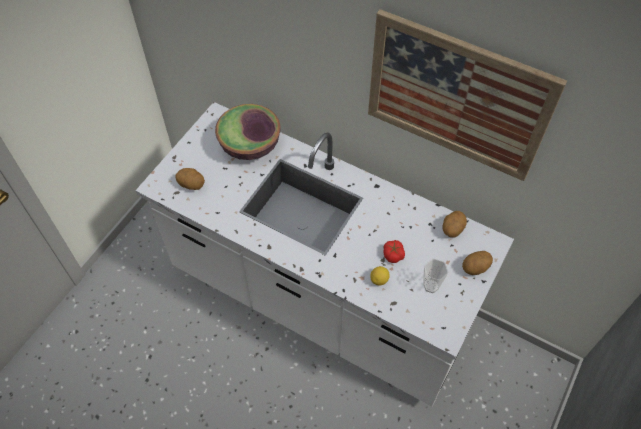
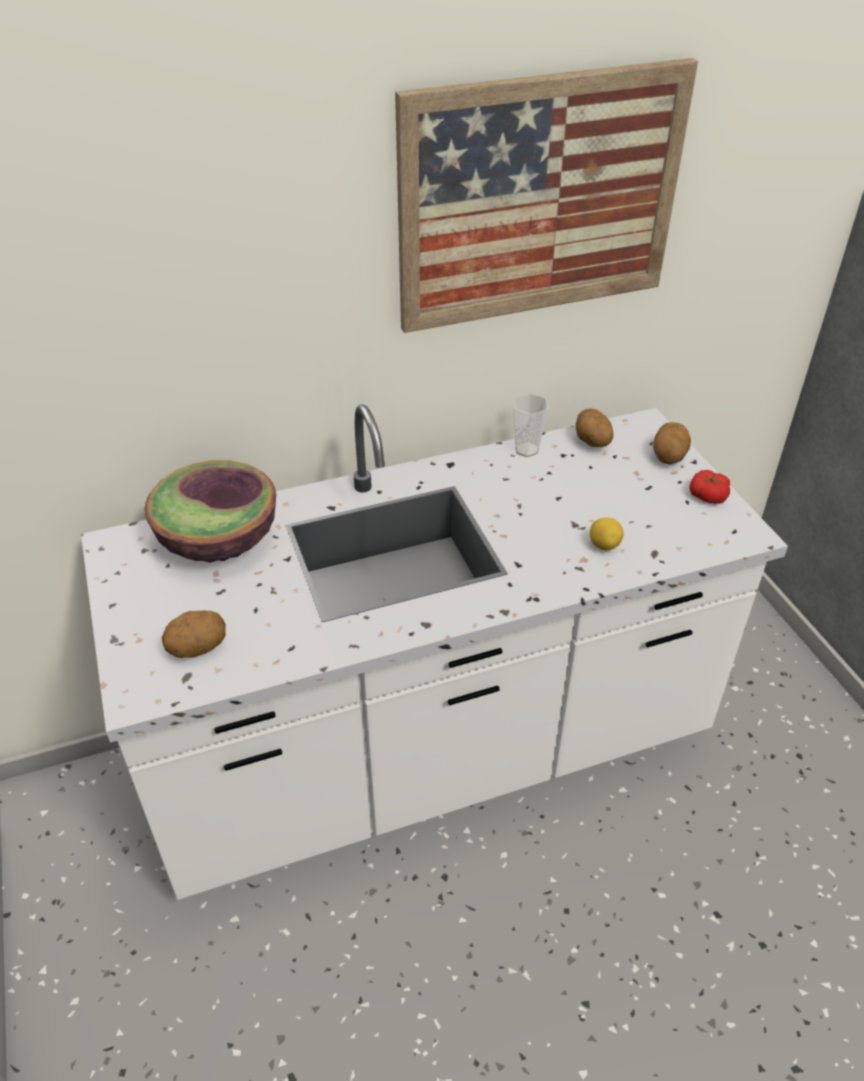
camera: 50 degrees left, 15 degrees down
(393, 254) = (576, 511): tomato -> tomato (707, 496)
(431, 286) = (660, 506): cup -> cup (526, 450)

